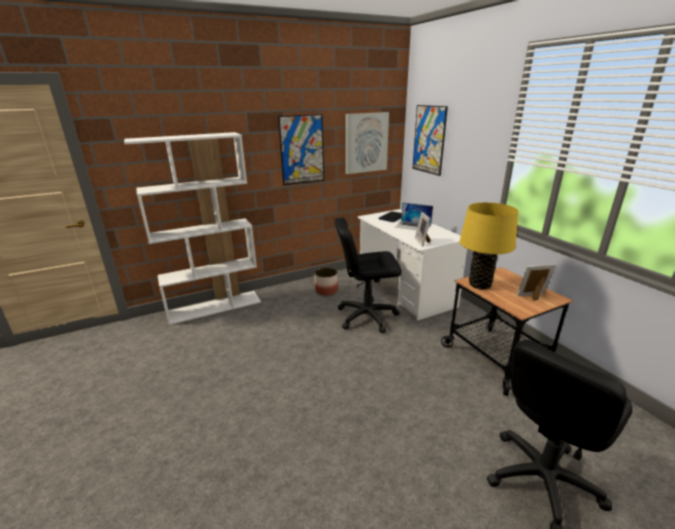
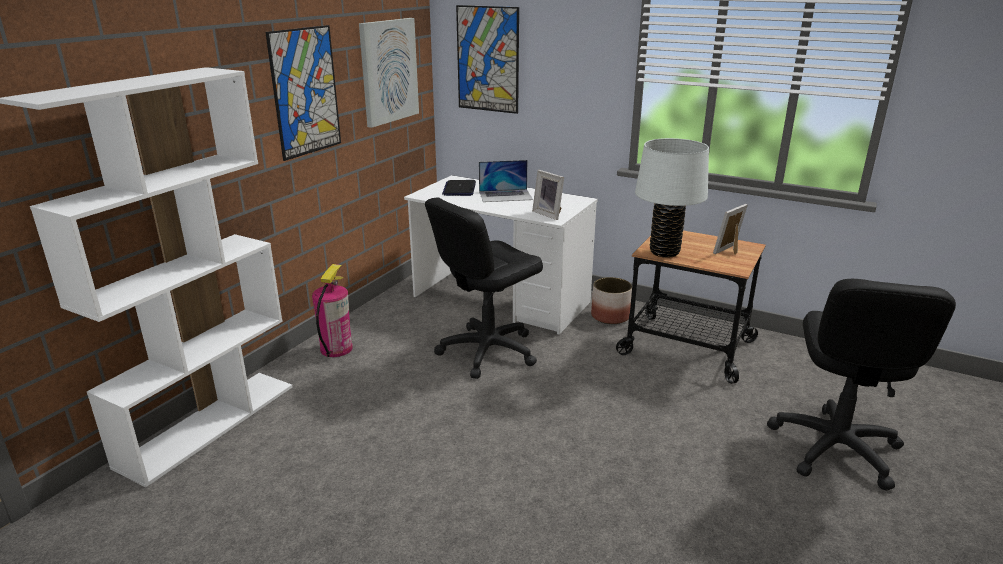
camera: 35 degrees left, 0 degrees up
(297, 290) = (336, 348): none -> fire extinguisher
(326, 290) = (386, 335): planter -> planter (609, 316)
(479, 285) = (664, 252): yellow table lamp -> white table lamp

